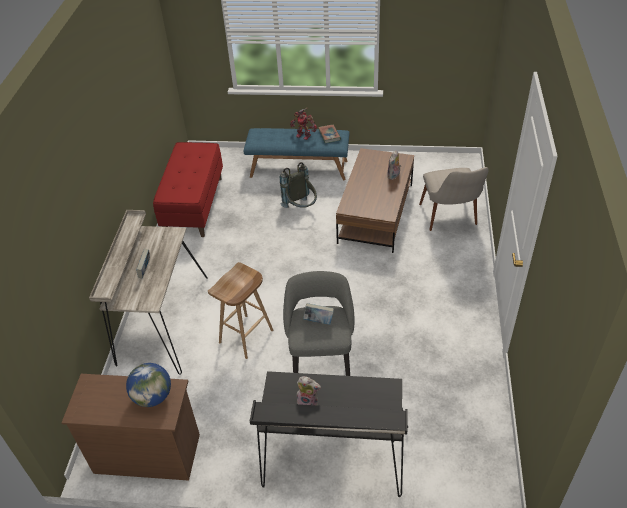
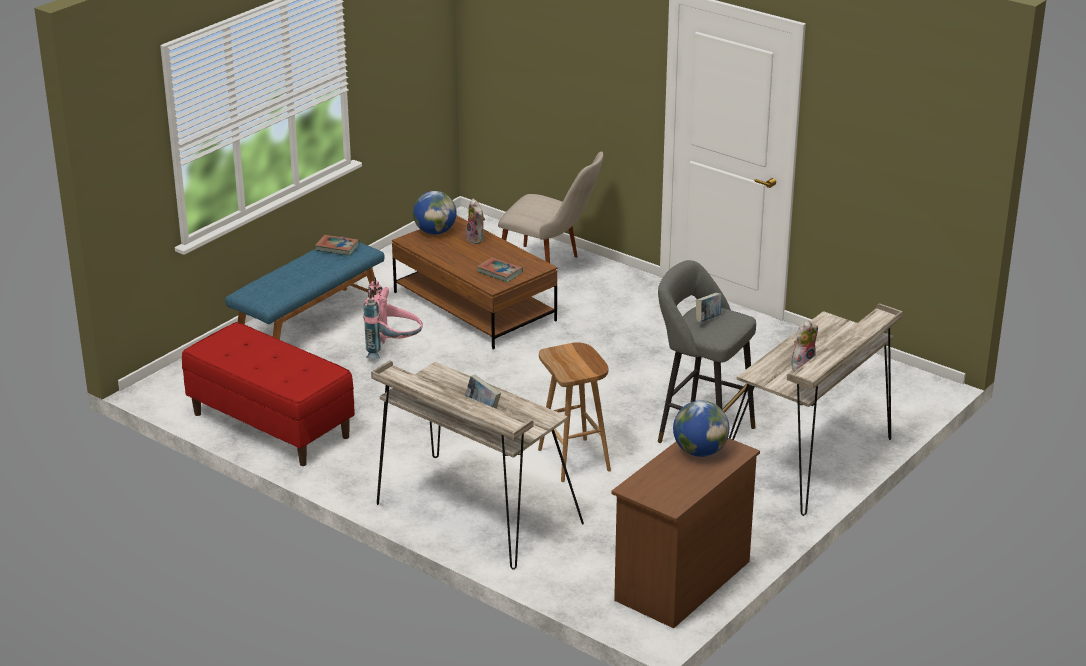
camera: 60 degrees left, 15 degrees down
(301, 208) = (393, 350): grey backpack -> pink backpack
(304, 135) = (310, 263): toy robot -> none
(333, 458) = (809, 461): black desk -> beige desk
(364, 203) = (500, 272): none -> book
(385, 157) = (435, 232): none -> globe

